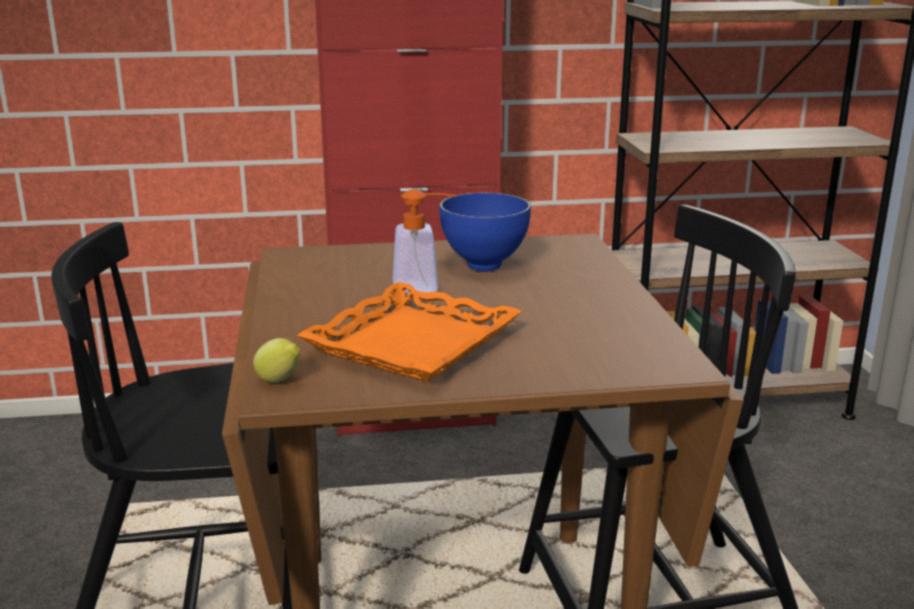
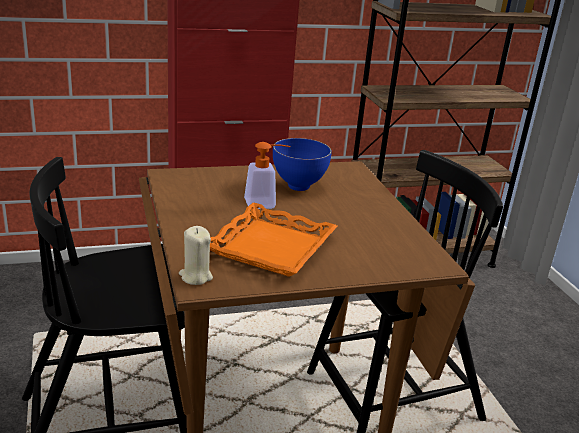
camera: 10 degrees left, 5 degrees up
(280, 381) = (195, 276): lemon -> beige candle

